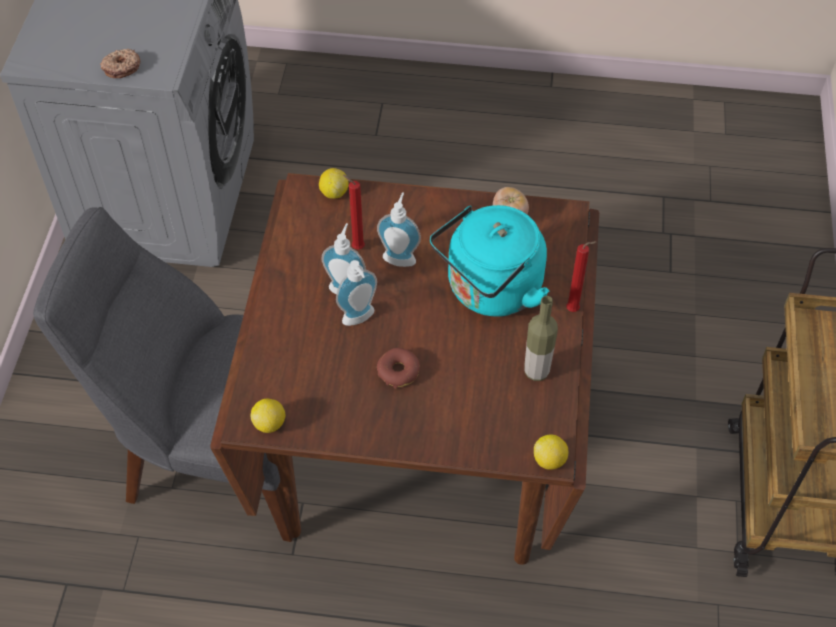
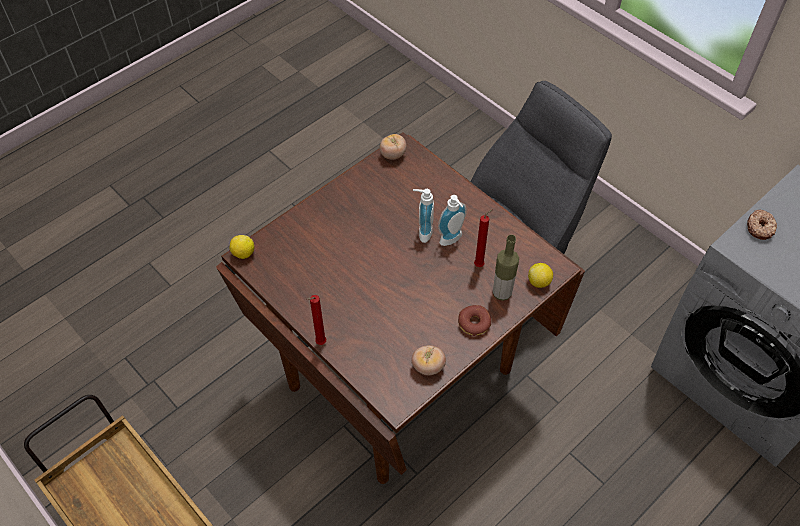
camera: 130 degrees right, 0 degrees up
(270, 423) = (393, 155): lemon -> tomato
(398, 371) = (368, 226): donut -> donut (474, 323)
(400, 256) = (451, 282): soap dispenser -> none
(490, 291) = (378, 309): turquoise kettle -> none
(536, 371) = (300, 289): bottle -> bottle (502, 293)

